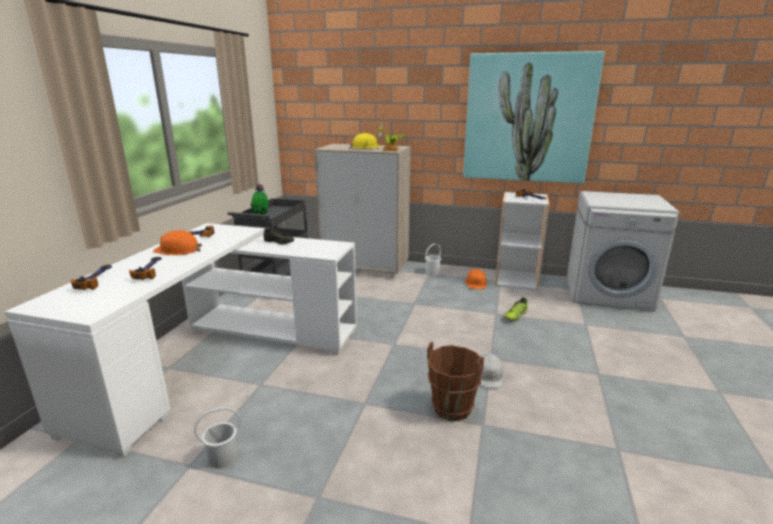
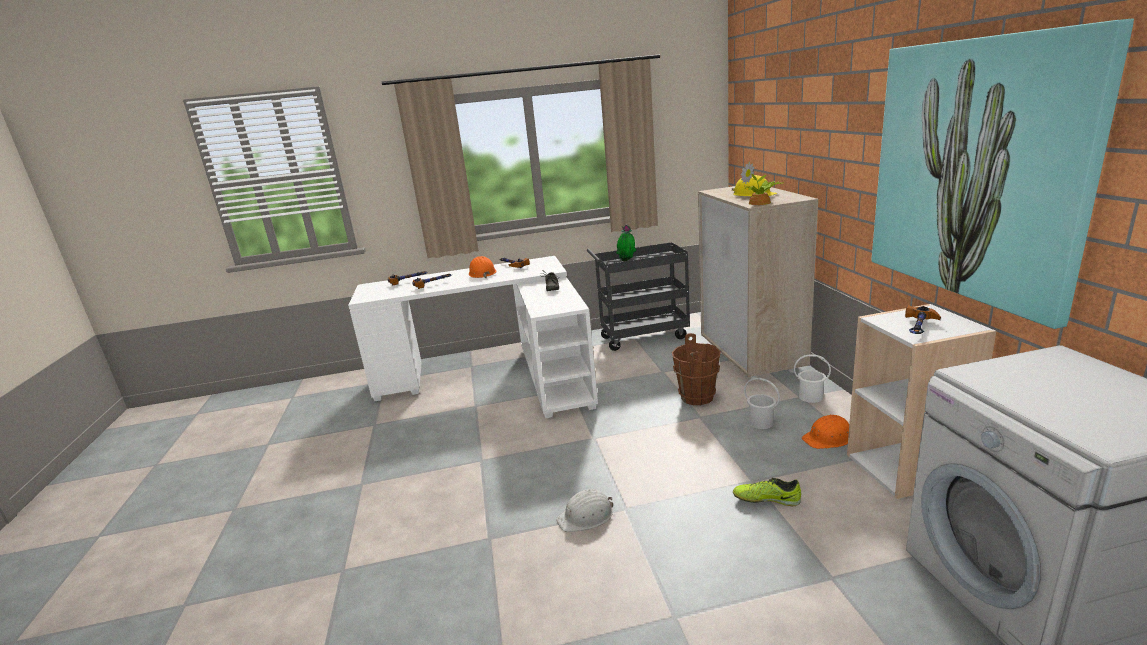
camera: 65 degrees right, 0 degrees up
(222, 457) = (387, 431): white bucket -> white bucket (761, 422)
(452, 408) = (505, 510): brown bucket -> brown bucket (697, 397)

